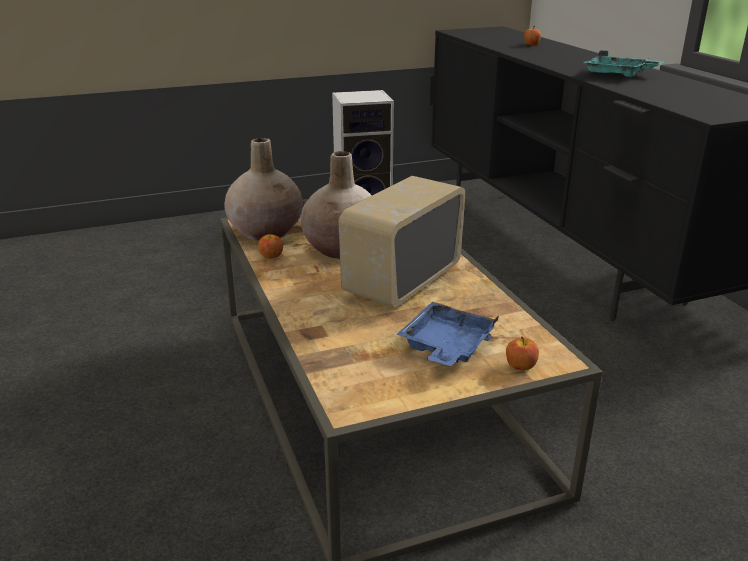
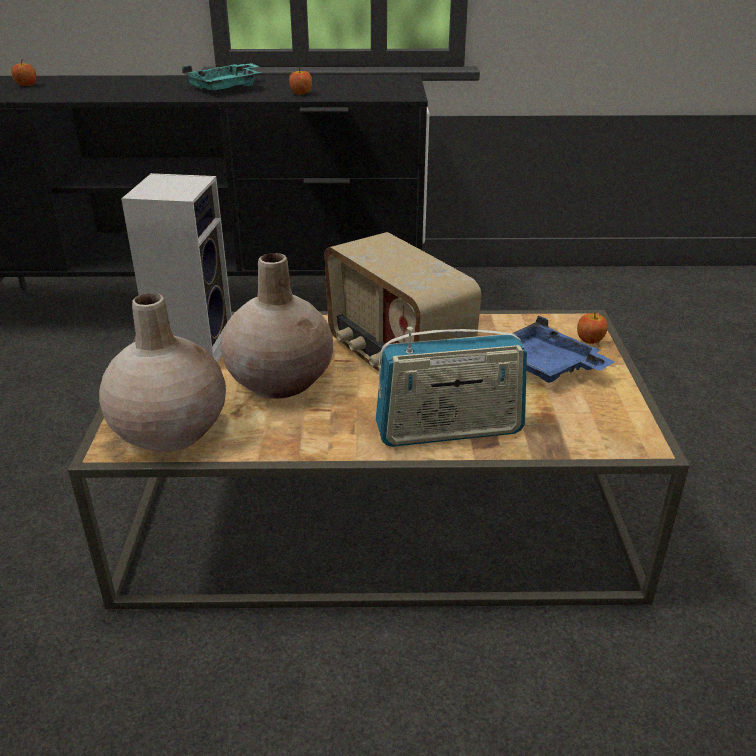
camera: 70 degrees left, 5 degrees up
(271, 256) = (258, 438): apple -> apple (301, 93)
(316, 316) = (449, 430): none -> radio

